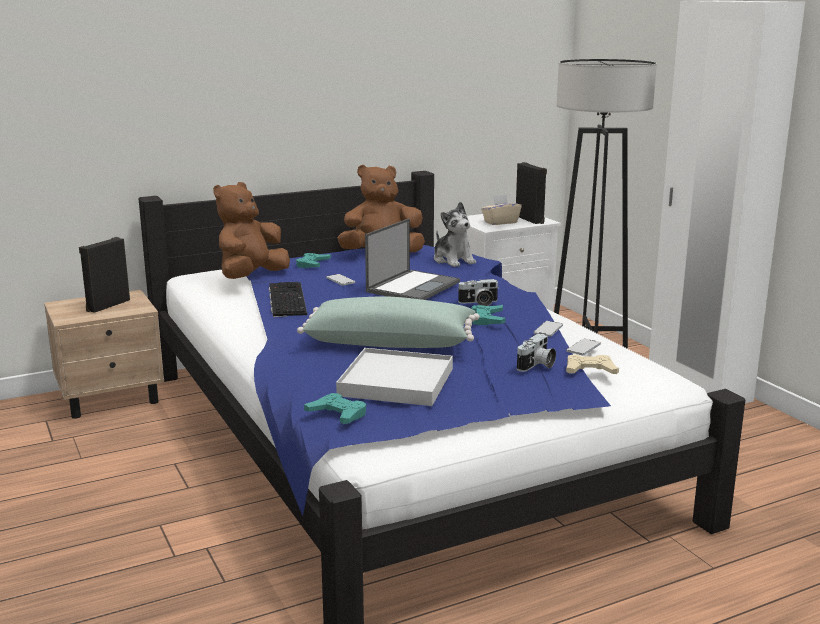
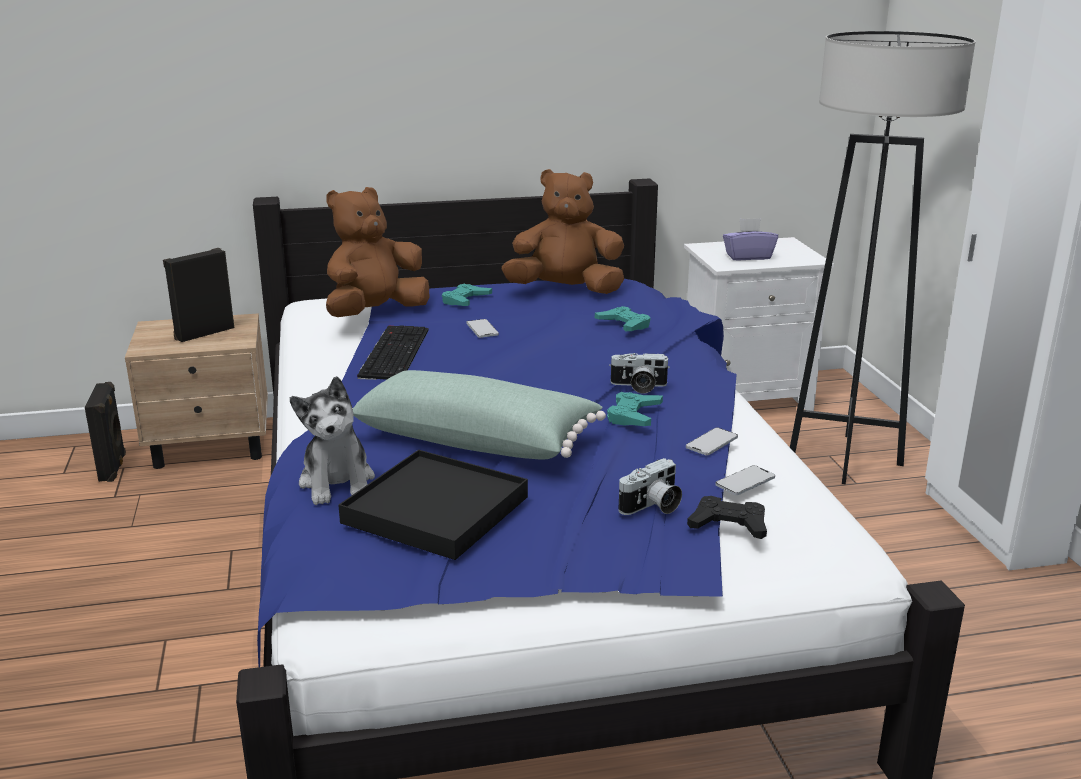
camera: 15 degrees right, 5 degrees up
(337, 414) = (321, 555): turquoise game controller -> turquoise game controller (624, 324)
(397, 382) = (436, 510): white tray -> black tray
(413, 286) = (568, 349): laptop -> none
(453, 260) = (654, 310): plush toy -> plush toy (338, 482)
(500, 222) = (748, 256): beige tissue box -> purple tissue box
(530, 219) = (793, 255): black speaker -> black speaker (114, 467)
(590, 370) = (729, 525): beige game controller -> black game controller

